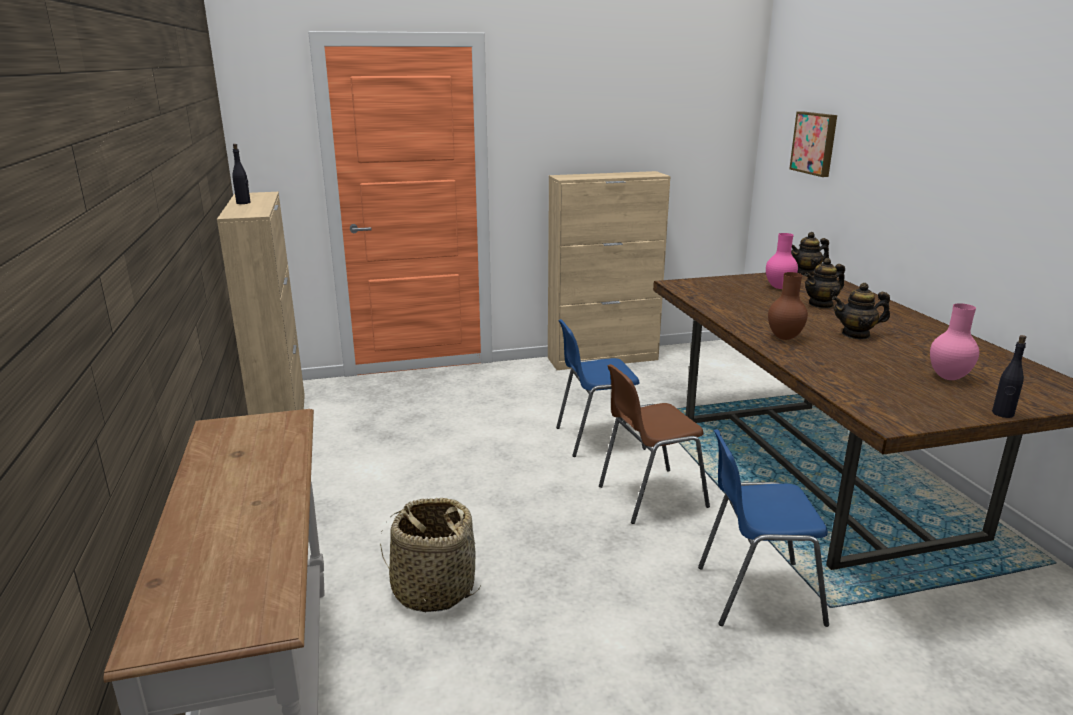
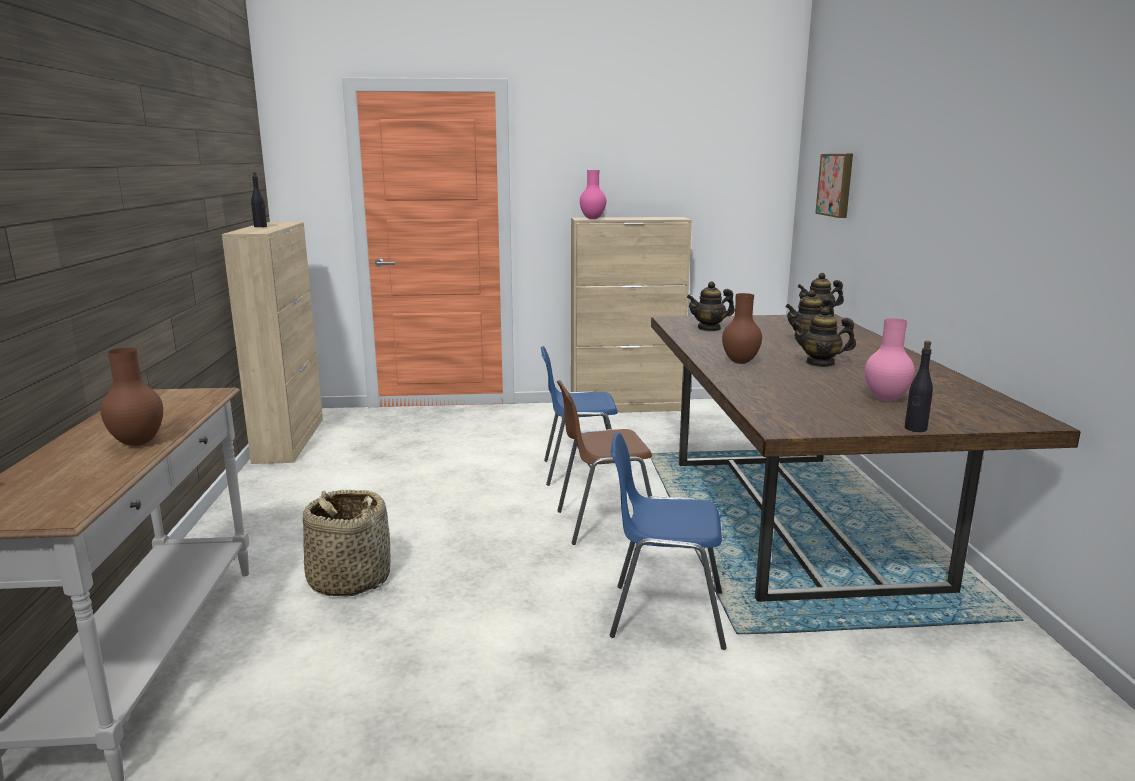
camera: 10 degrees right, 5 degrees down
(269, 501) = (139, 443): none -> brown vase
(721, 294) = (709, 328): none -> teapot
(780, 287) = (777, 326): pink vase -> pink vase (593, 218)

